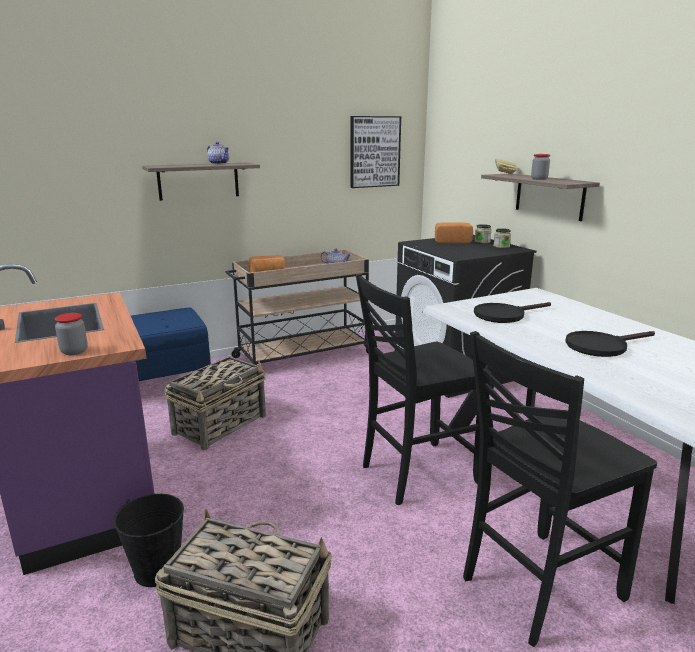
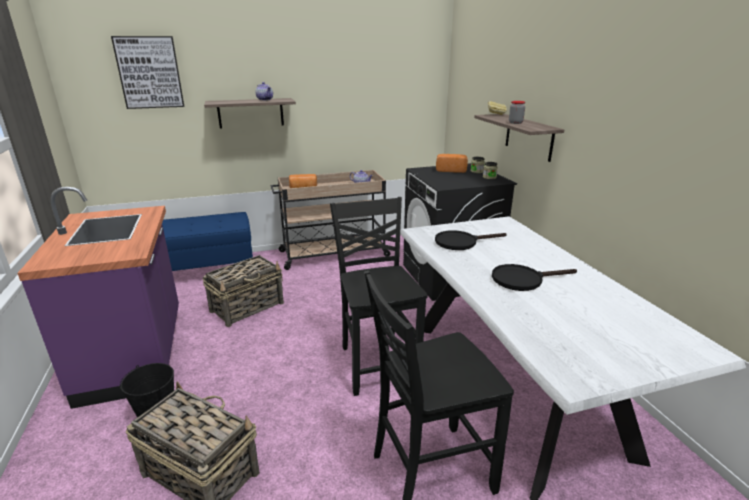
camera: 10 degrees right, 5 degrees up
(74, 351) = (97, 257): jar -> none
(374, 152) = (401, 88): picture -> picture (149, 72)
(416, 473) = (377, 363): black chair -> black chair turned 90 degrees clockwise

